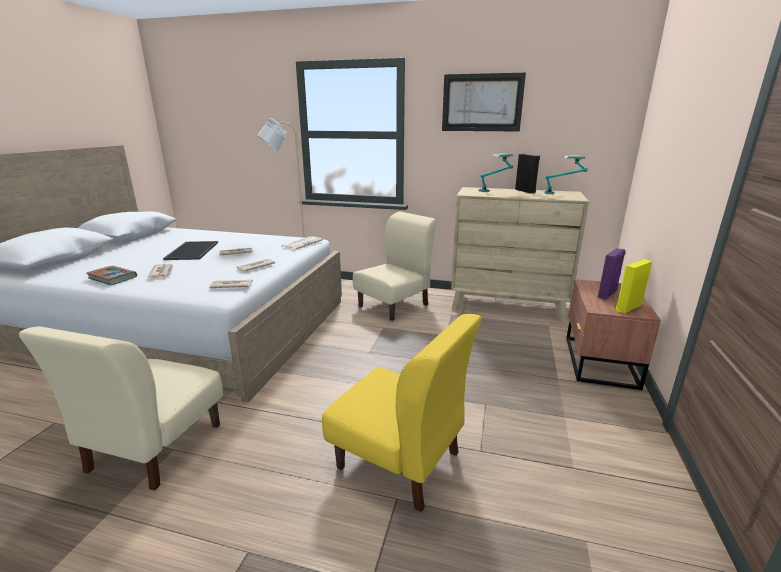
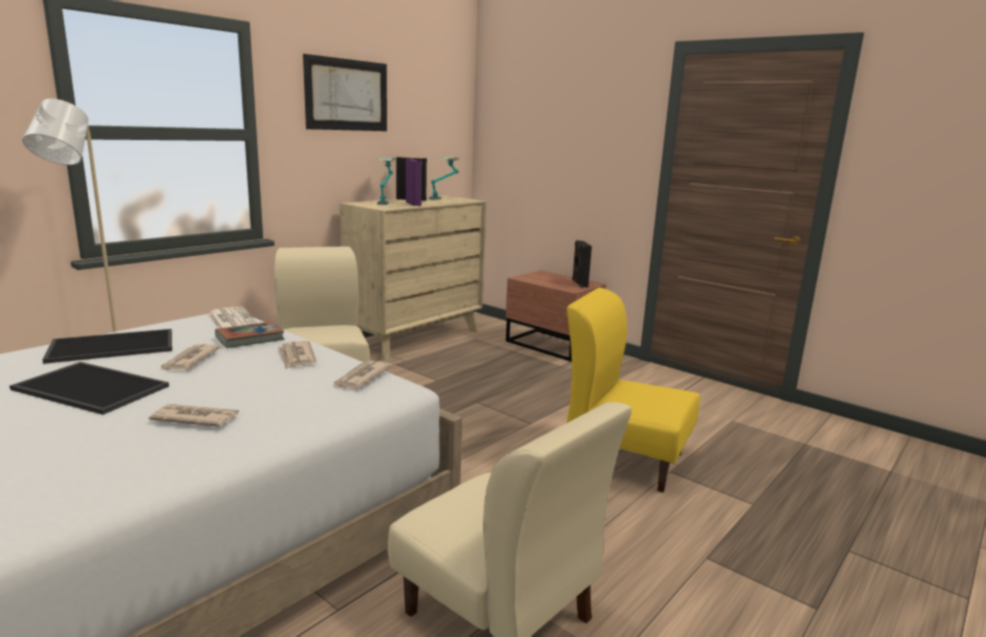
camera: 65 degrees left, 5 degrees down
(112, 278) = (139, 464): book -> book (250, 339)
(244, 239) = (110, 347): none -> tray
(399, 460) = (624, 458): yellow chair -> yellow chair turned 120 degrees counterclockwise
(608, 294) = (551, 280): purple speaker -> purple speaker (414, 204)
(627, 307) = (579, 283): yellow speaker -> black speaker

